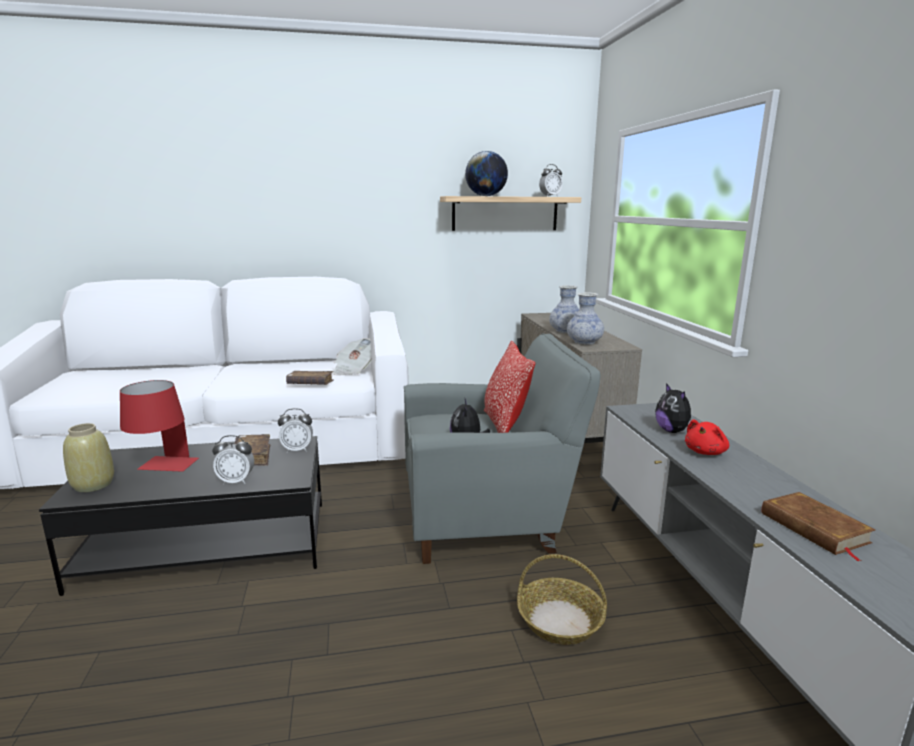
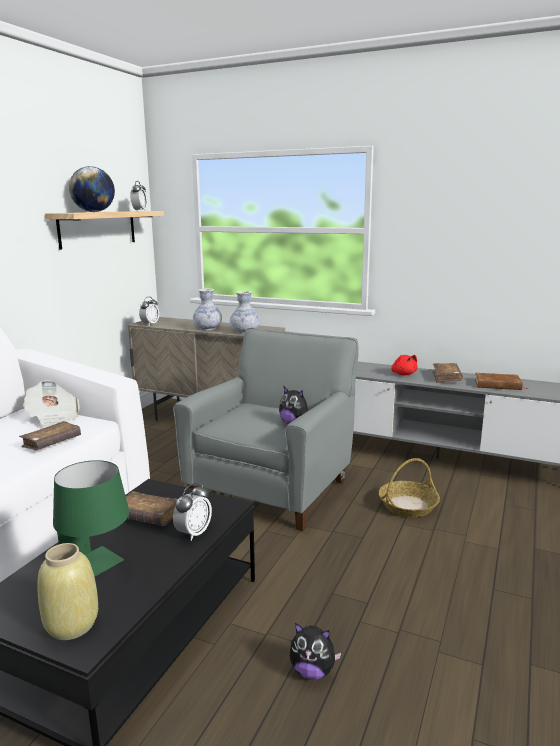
camera: 55 degrees left, 0 degrees up
(163, 468) = (96, 571): red table lamp -> green table lamp
(297, 449) = (166, 493): alarm clock -> alarm clock (150, 324)
(505, 425) = (275, 405): pillow -> none
(673, 431) = (368, 370): plush toy -> plush toy (312, 671)
(755, 482) = (446, 378): none -> brown book

